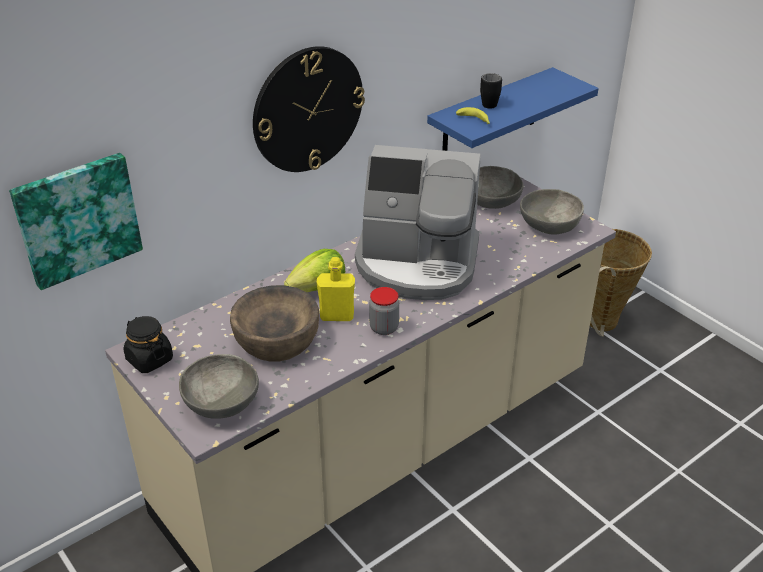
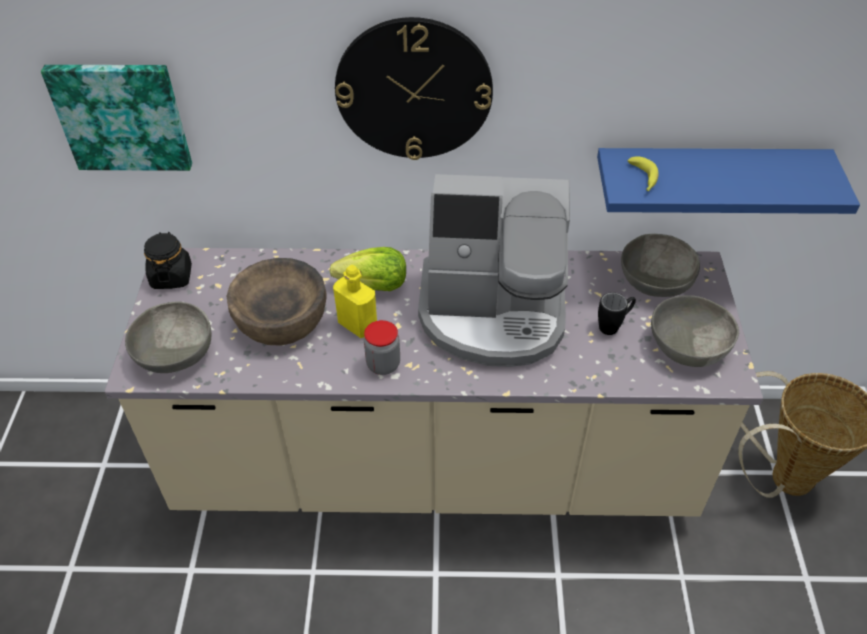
camera: 40 degrees right, 10 degrees up
(417, 264) = (493, 312): coffee machine -> coffee machine turned 45 degrees counterclockwise
(491, 103) = (691, 164): black mug -> black mug (614, 325)

